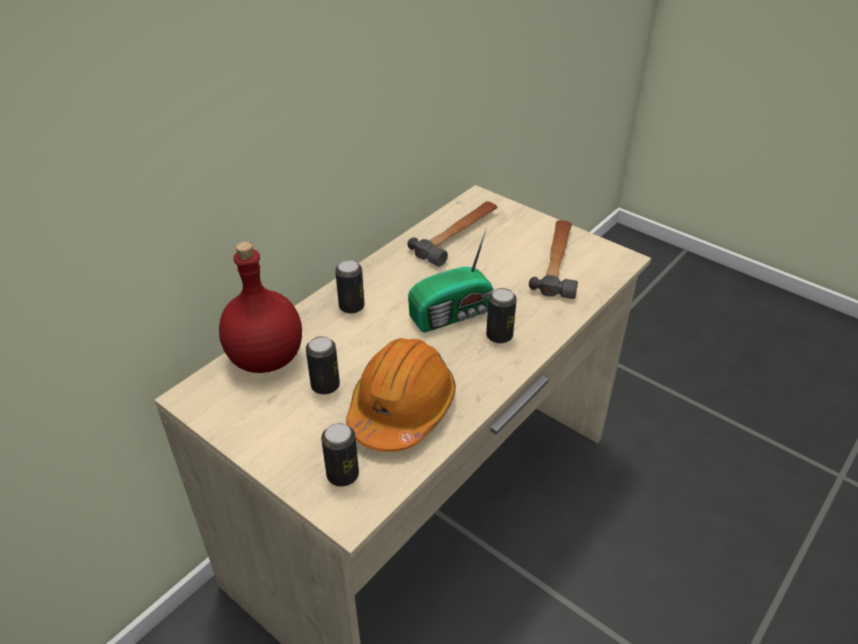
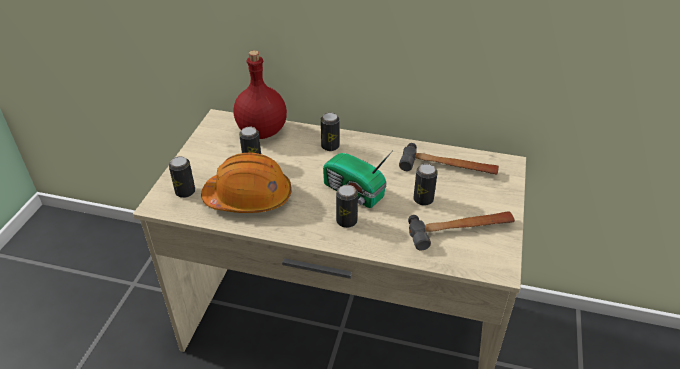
camera: 65 degrees right, 0 degrees up
(498, 269) = (423, 199): none -> can

